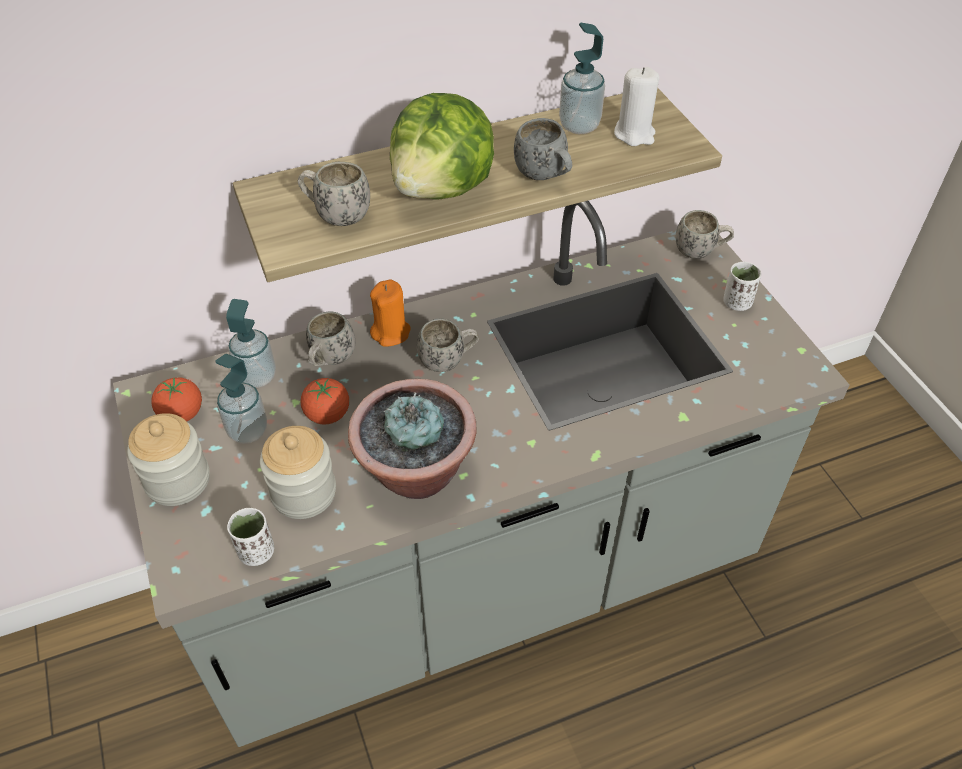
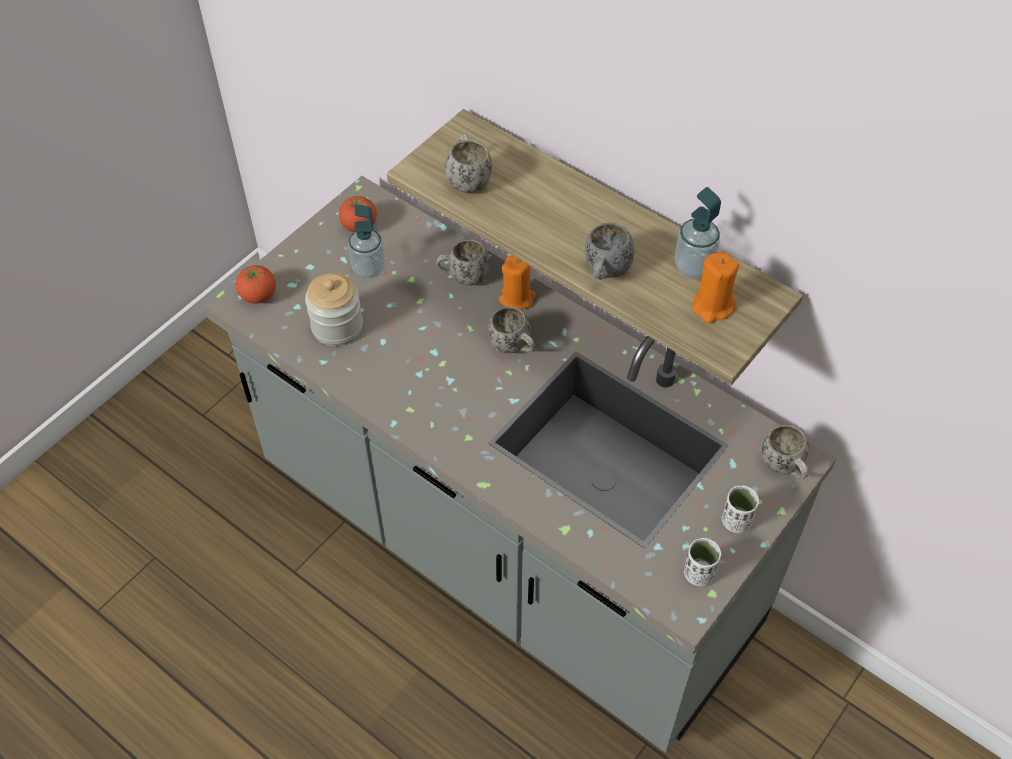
camera: 60 degrees right, 5 degrees up
(177, 480) = (305, 256): jar -> none
(256, 552) = (276, 328): white cup -> white cup (699, 573)
(257, 377) = (419, 246): soap dispenser -> none
(327, 415) = (412, 303): tomato -> tomato (258, 296)
(415, 473) = (393, 380): potted plant -> none
(443, 189) = (542, 221): lettuce -> none
(634, 134) = (712, 306): white candle -> orange candle

